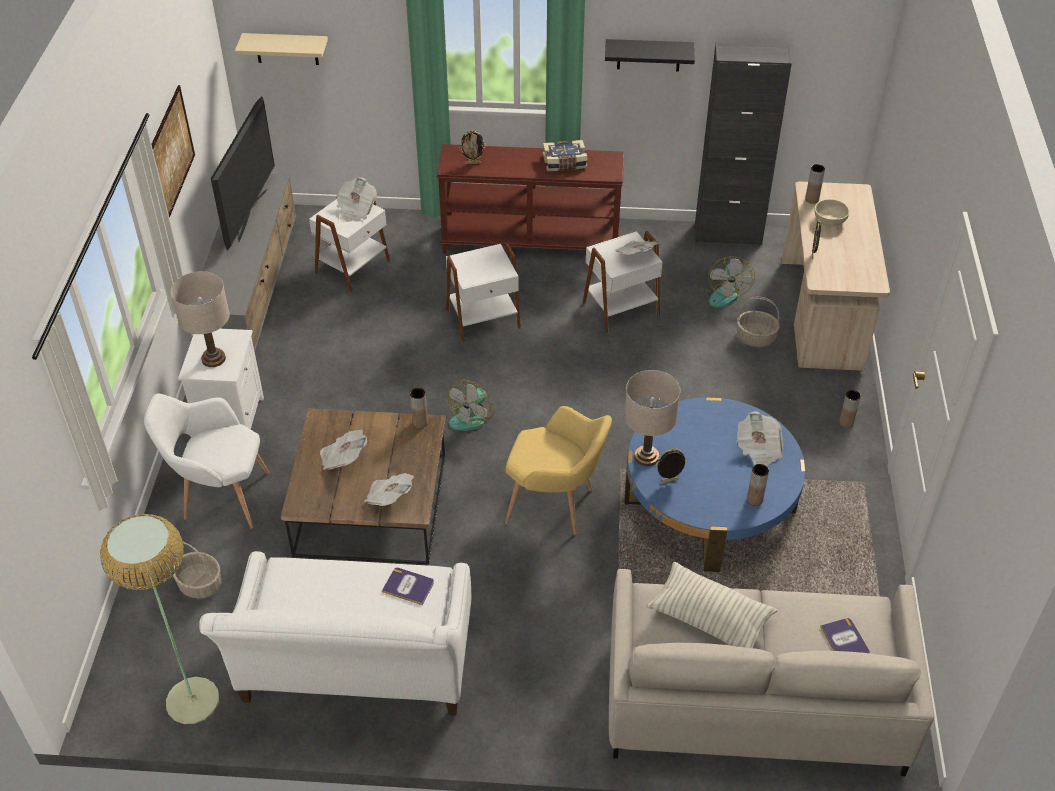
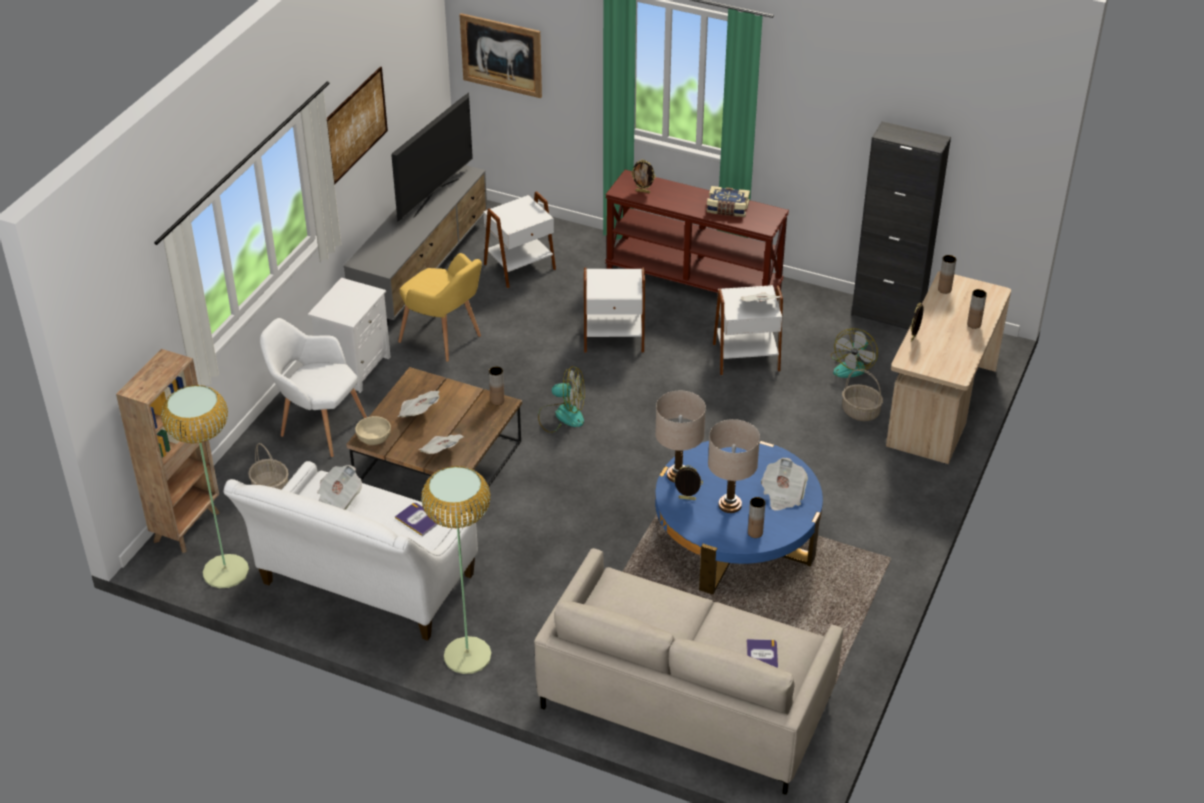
camera: 20 degrees right, 5 degrees down
(124, 657) = (187, 526): none -> brown bookcase
(213, 358) = (343, 305): beige table lamp -> beige table lamp (730, 504)
(286, 49) = (501, 55): beige shelf -> picture
(356, 210) = (527, 212): newspaper -> newspaper (338, 500)
(473, 416) = (562, 415): fan -> fan turned 135 degrees counterclockwise
(506, 720) = (467, 655): none -> floor lamp
(556, 506) = (597, 505): yellow armchair -> yellow armchair (445, 340)
(648, 55) = (820, 121): black shelf -> none
(709, 617) = (654, 608): pillow -> none
(829, 220) = (950, 311): beige bowl -> beige bowl (374, 437)
(846, 423) = (904, 505): brown vase -> brown vase (974, 324)

